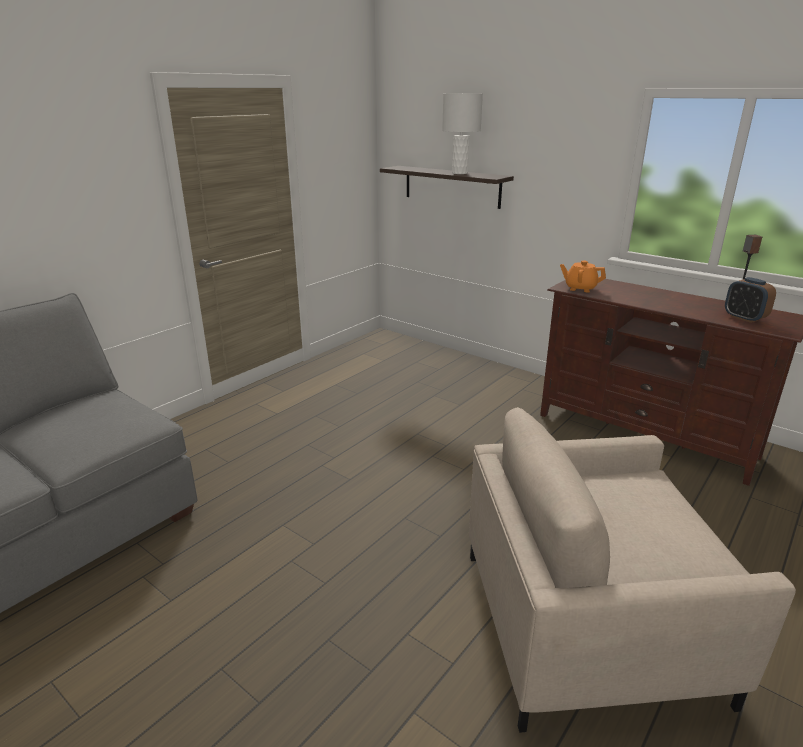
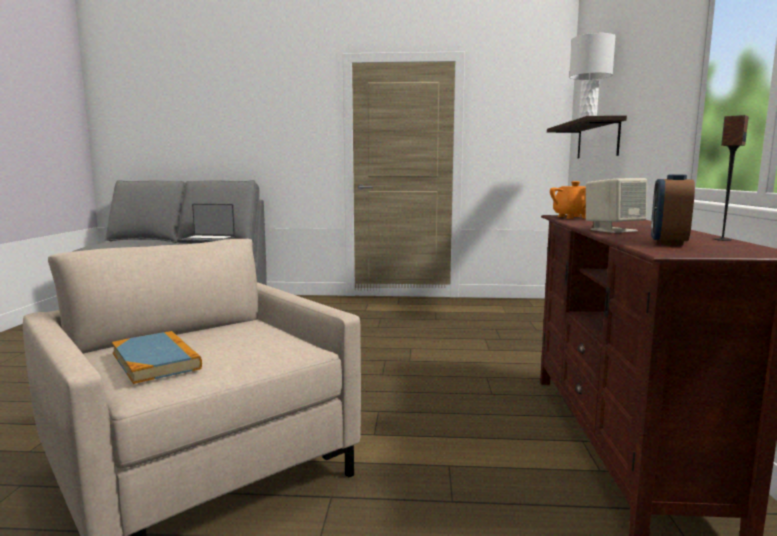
camera: 55 degrees right, 15 degrees down
(84, 414) = (207, 240): none -> laptop
(670, 551) = (156, 360): none -> book
(675, 308) = (613, 230): none -> beige speaker

